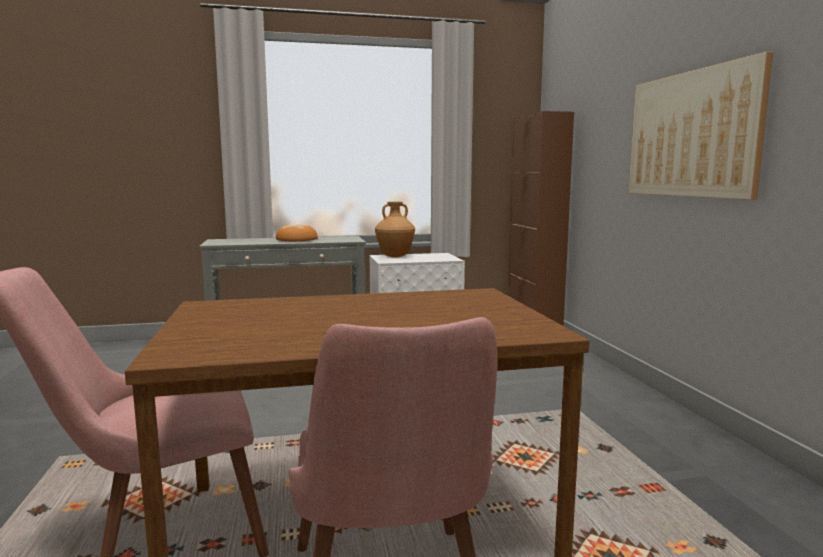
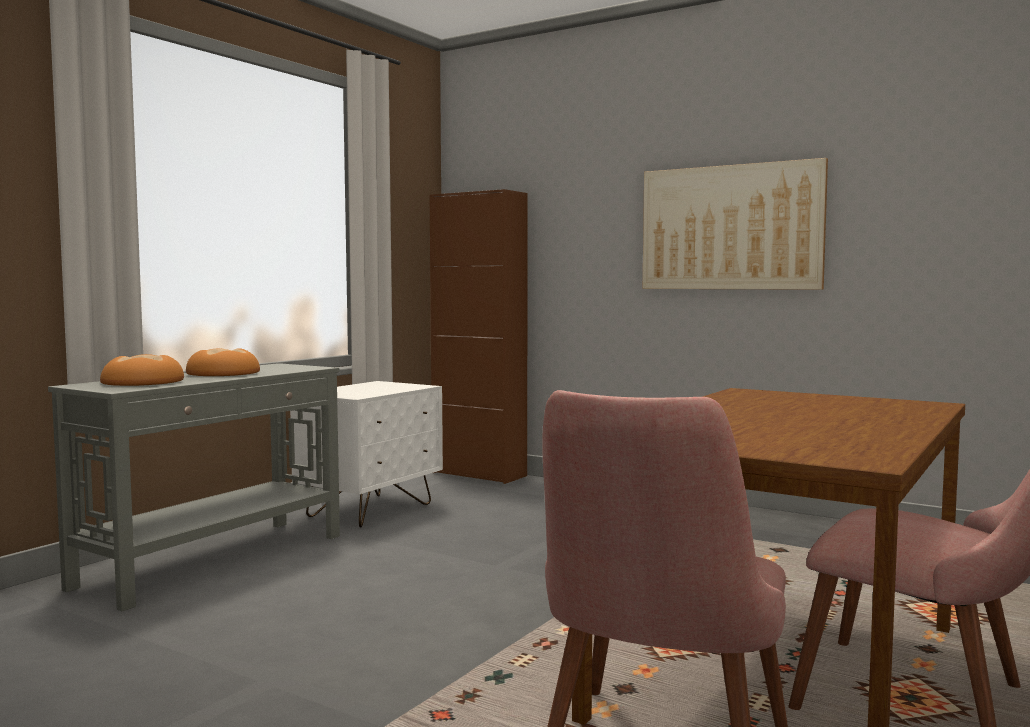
camera: 45 degrees left, 5 degrees down
(242, 241) = (142, 382): none -> bread
(395, 256) = (337, 390): brown vase -> none

